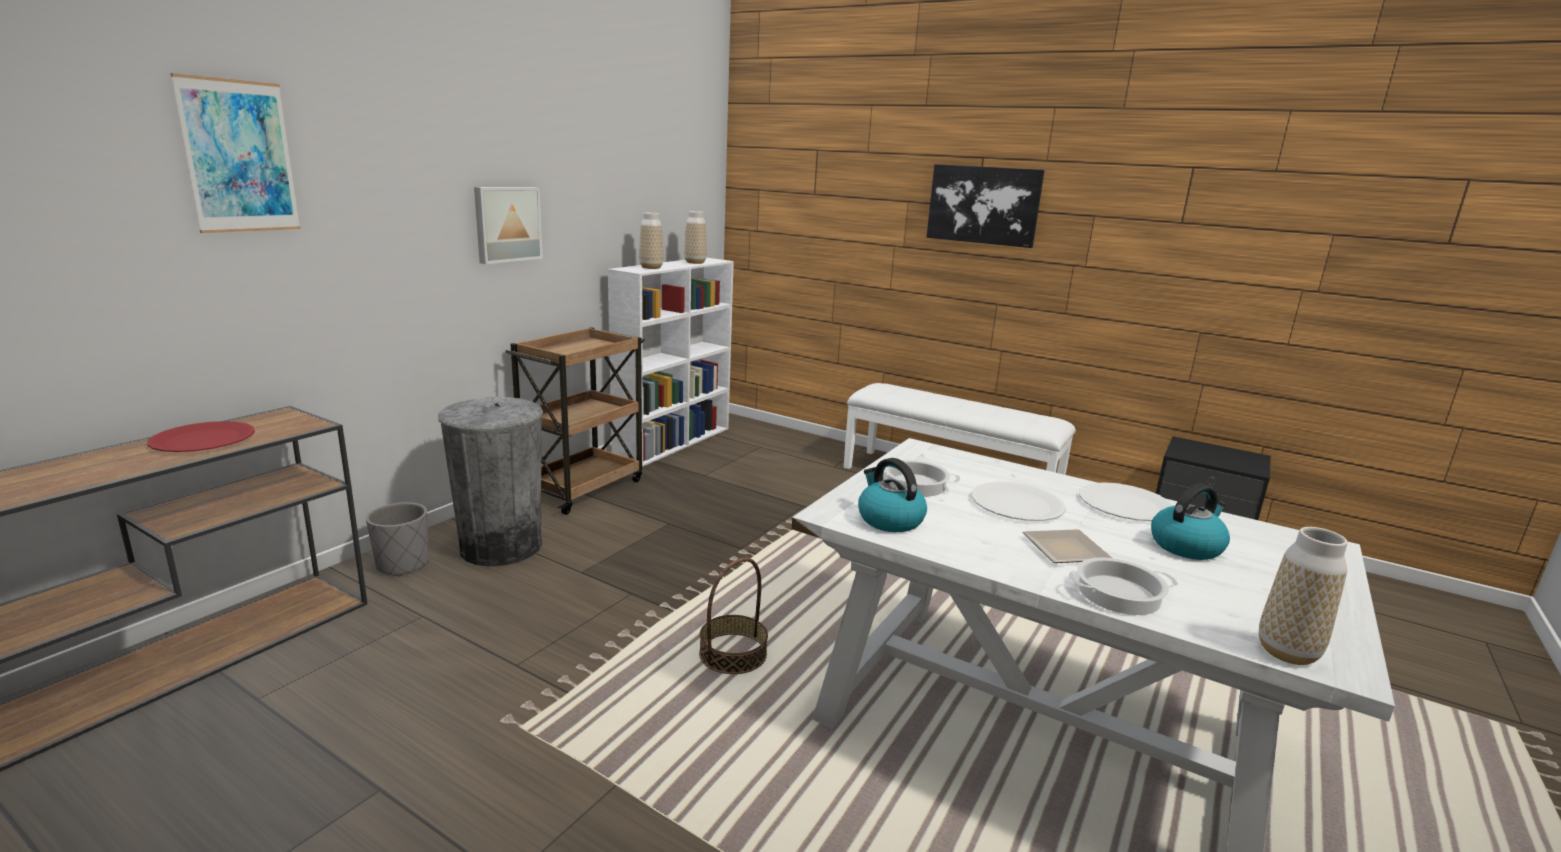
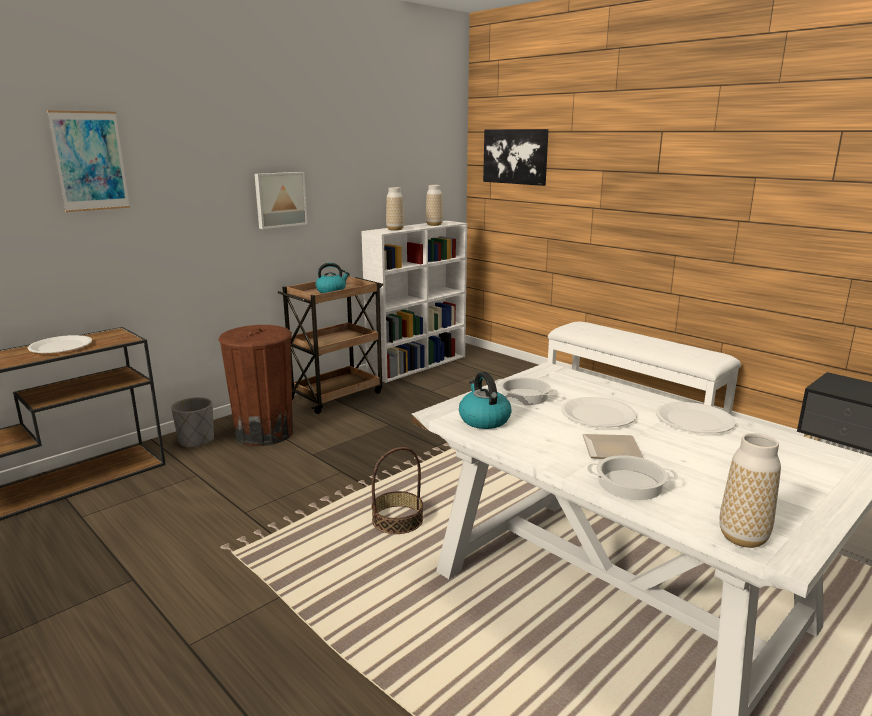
camera: 15 degrees right, 0 degrees up
(203, 439) = (61, 346): red plate -> white plate
(501, 546) = (264, 433): grey trash can -> brown trash can
(983, 205) = (662, 171): picture -> picture (515, 156)
(1186, 546) = (723, 454): kettle -> kettle (331, 291)

